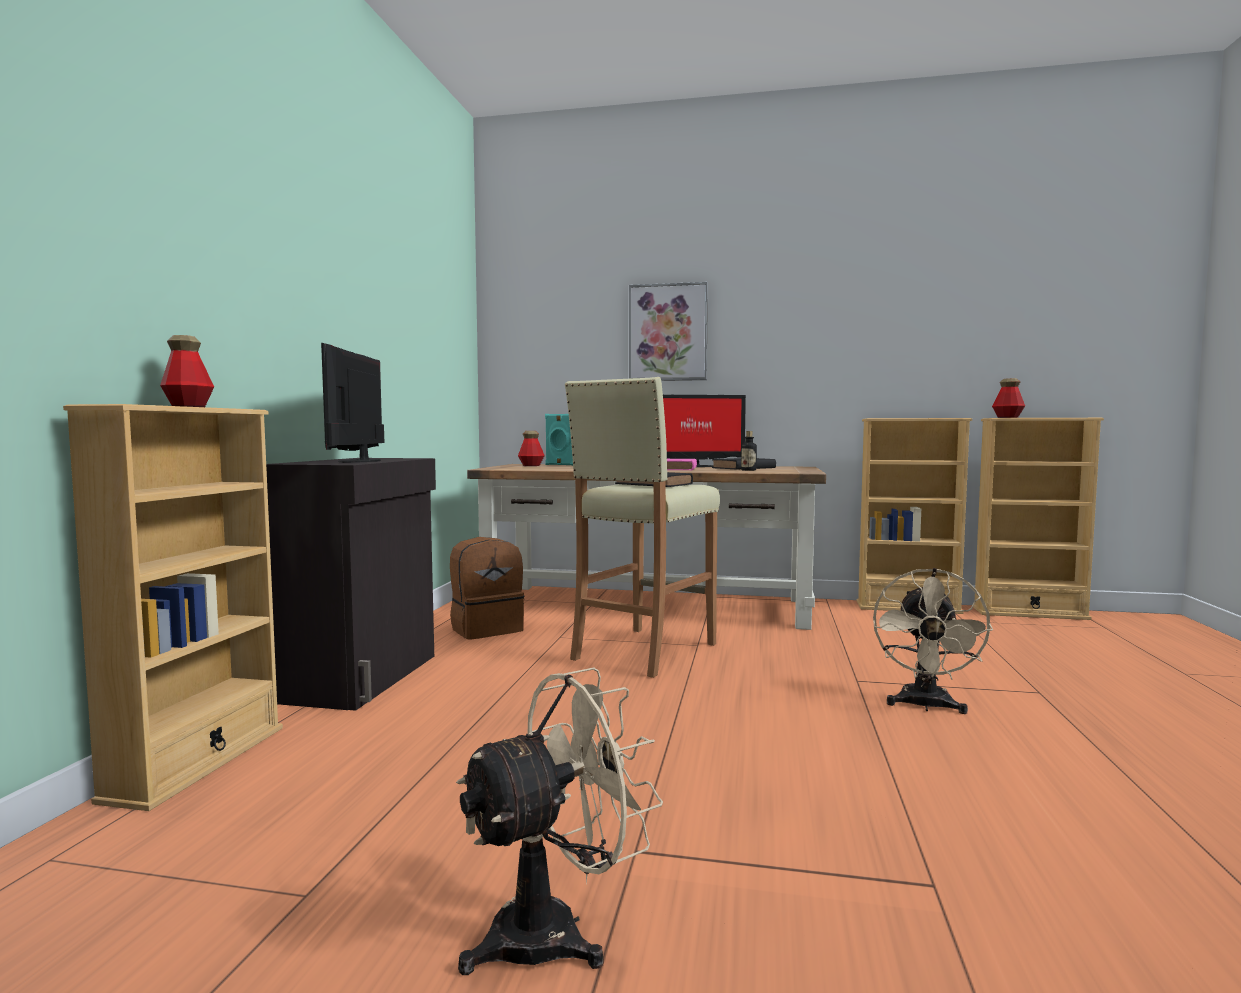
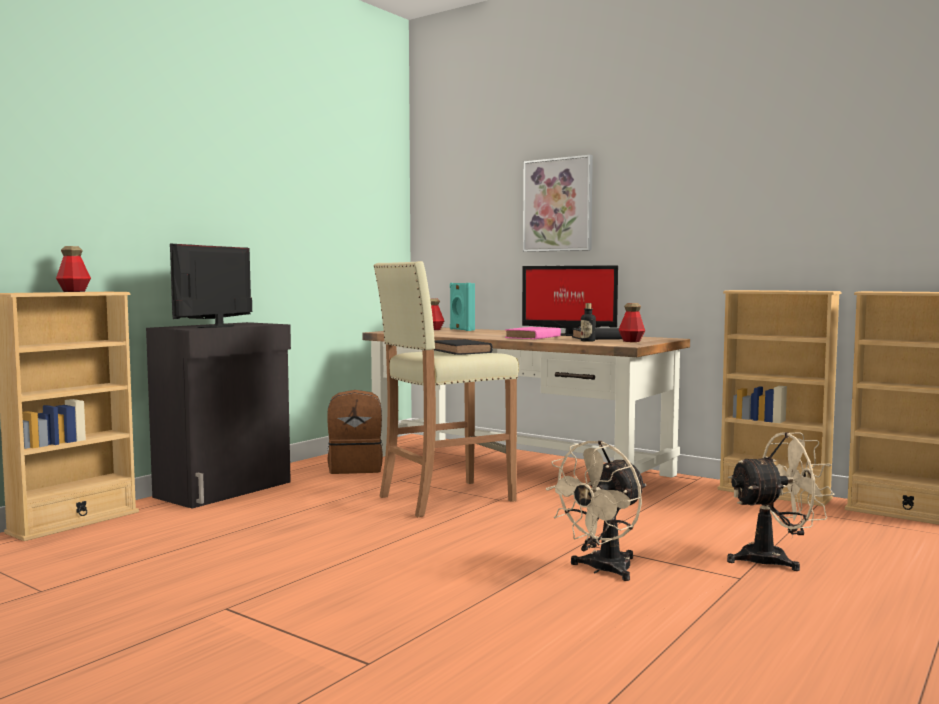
camera: 25 degrees right, 0 degrees up
(556, 930) = (126, 631): beige fan -> beige fan (774, 559)
(1007, 417) = (881, 291): bottle -> bottle (631, 341)

